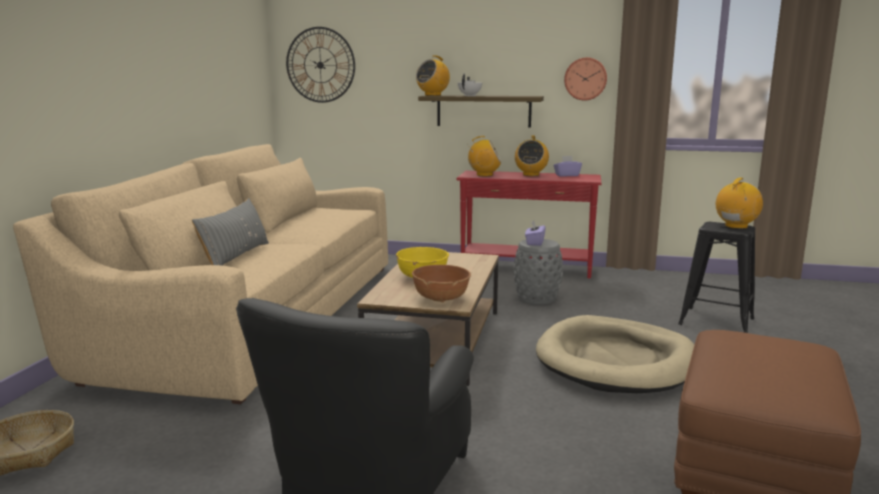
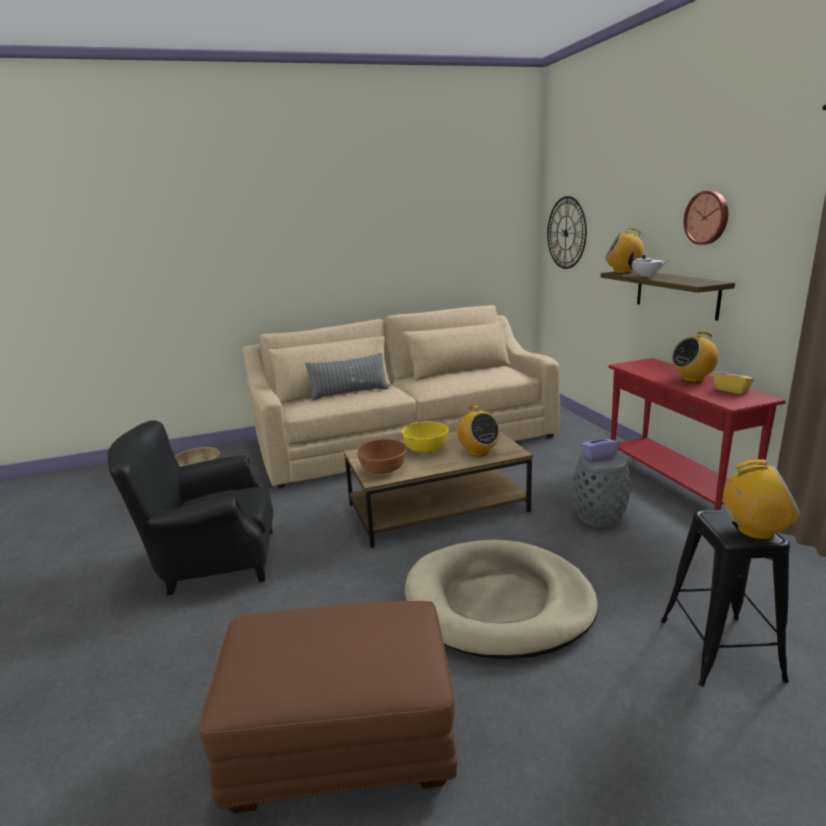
camera: 60 degrees right, 5 degrees up
(484, 175) = (642, 368): radio -> radio (478, 452)
(566, 175) = (731, 390): purple tissue box -> yellow tissue box
(585, 79) = (785, 264): wall clock -> wall clock (707, 217)

